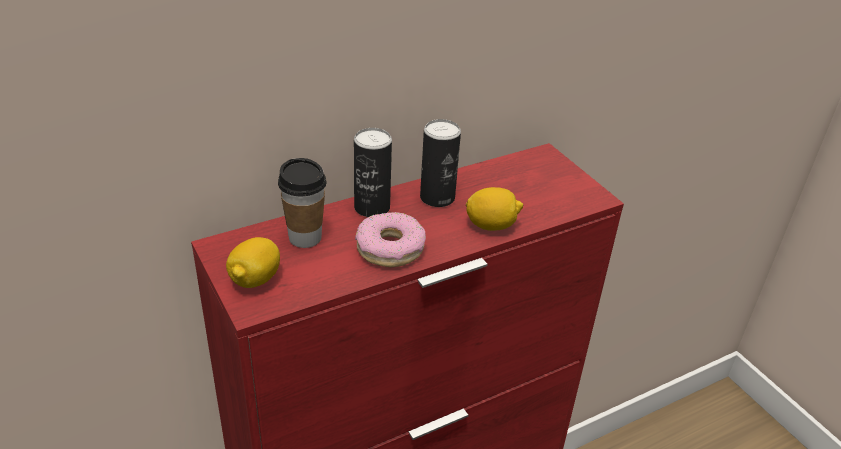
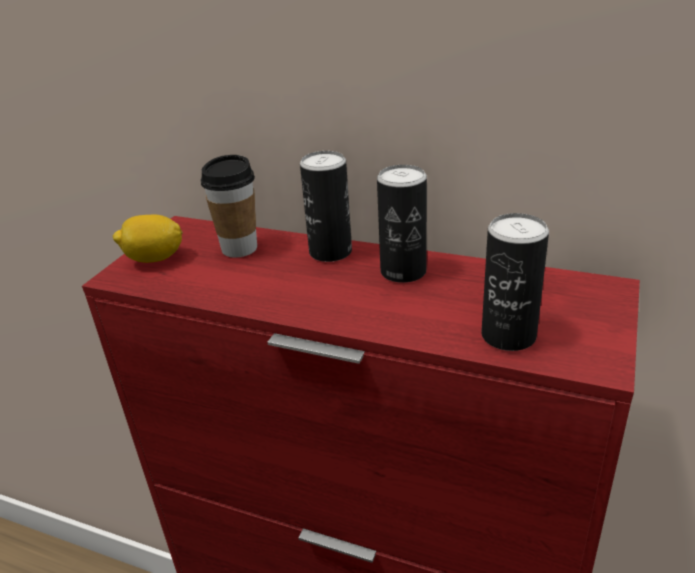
camera: 55 degrees right, 5 degrees down
(390, 248) = (281, 290): donut -> none
(491, 225) = (410, 322): lemon -> none
(544, 205) = (508, 335): none -> can

